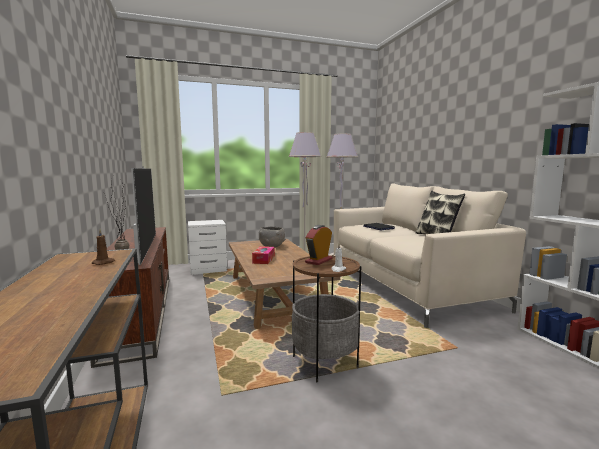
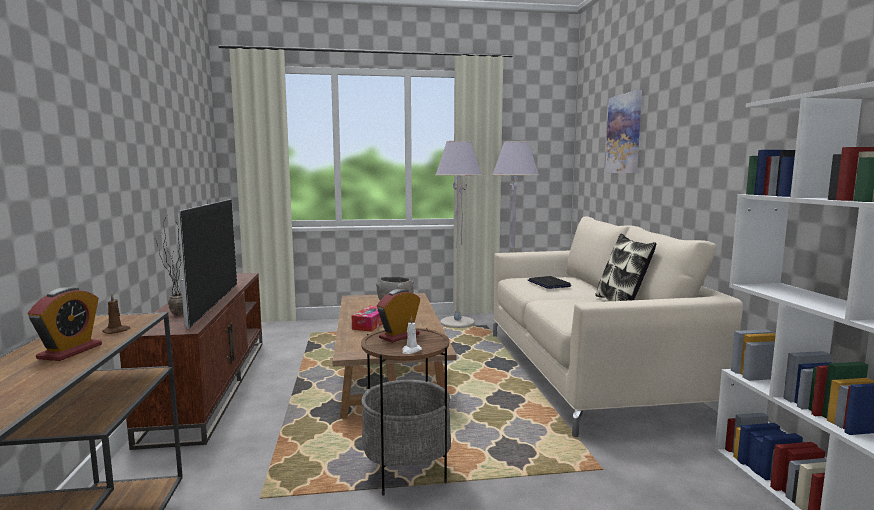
camera: 10 degrees right, 0 degrees up
(74, 279) = (70, 351): none -> alarm clock
(209, 269) = (320, 331): white nightstand -> none
(419, 127) = (624, 134): none -> picture

